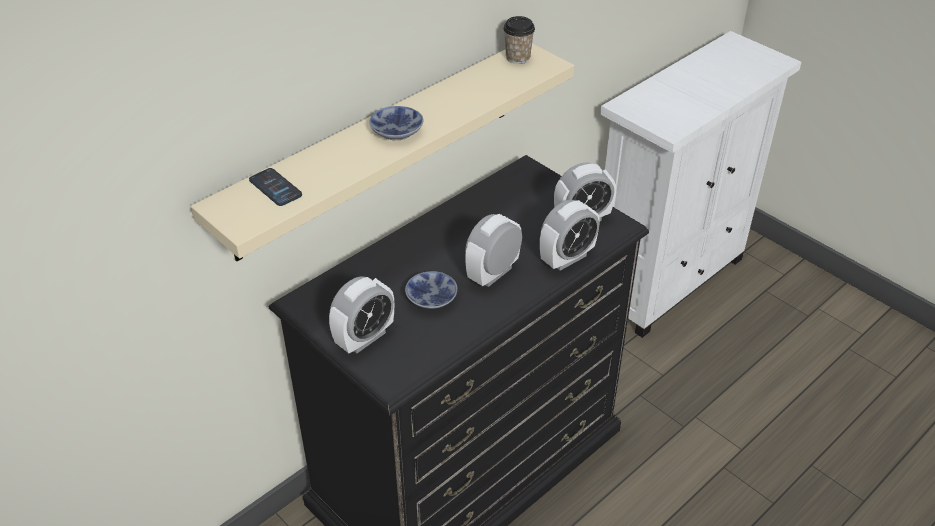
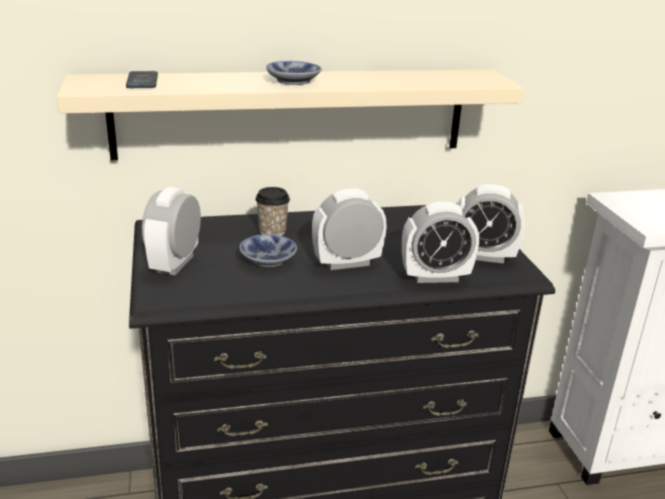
camera: 30 degrees right, 15 degrees down
(364, 338) = (175, 264): alarm clock -> alarm clock turned 120 degrees clockwise
(518, 58) = (470, 74): cup -> cup (272, 231)

